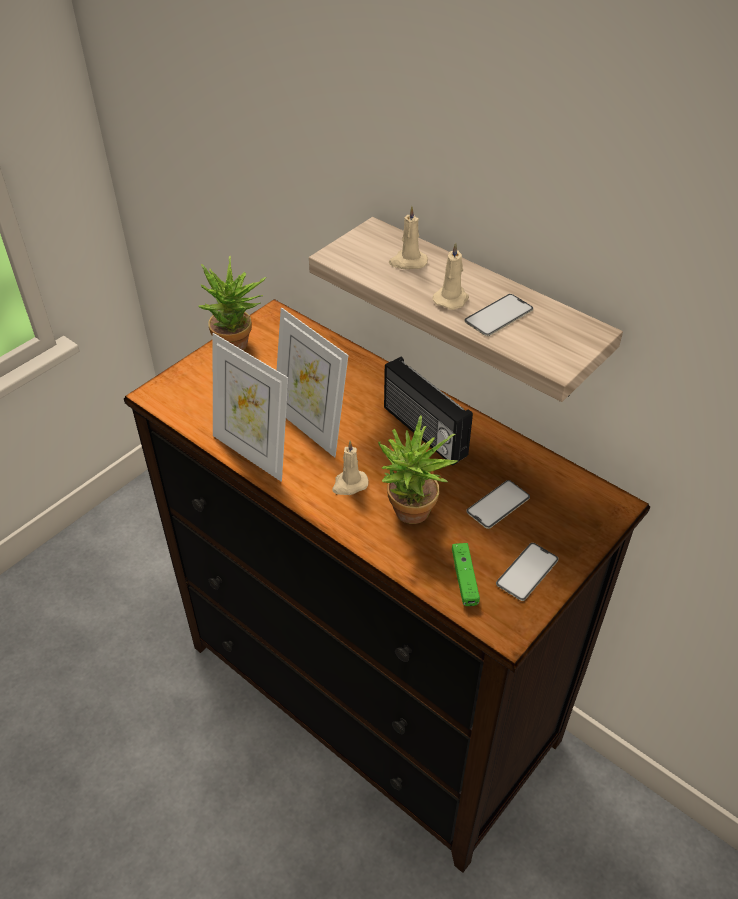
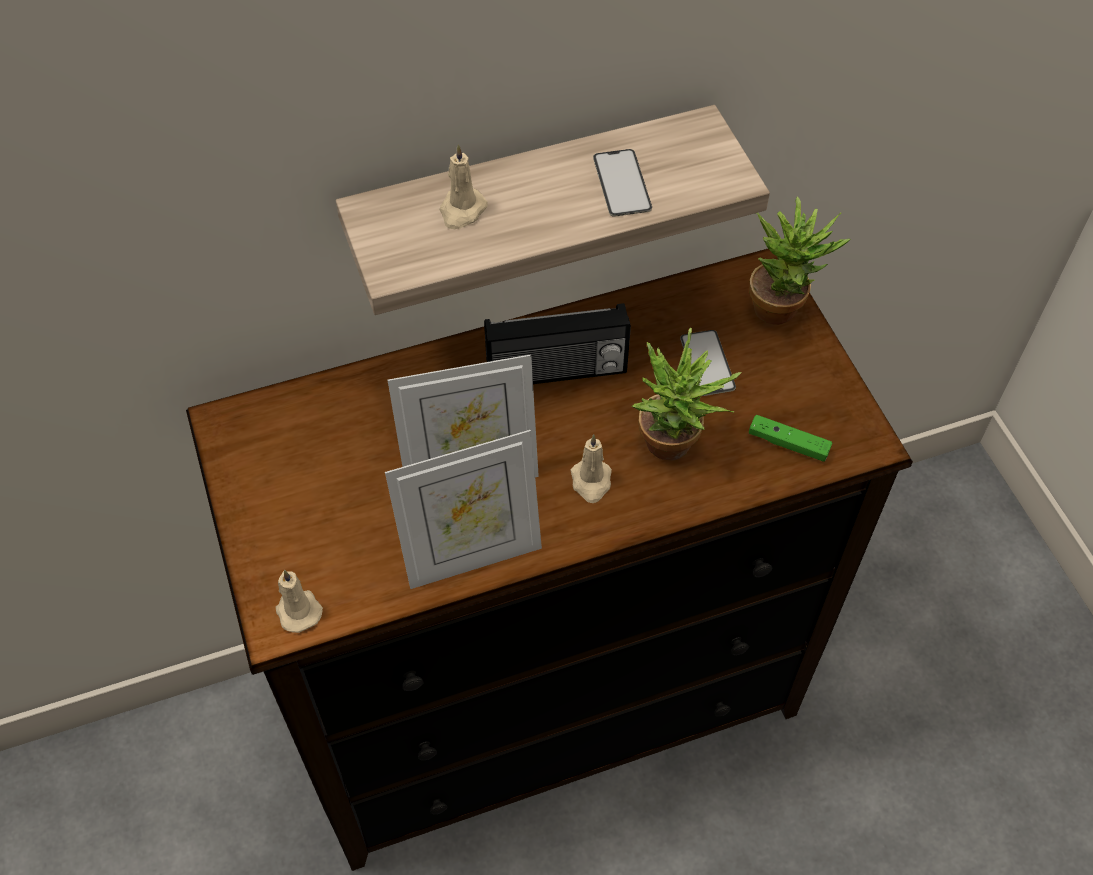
camera: 60 degrees left, 10 degrees up
(238, 346) = (255, 489): potted plant -> potted plant (782, 305)
(451, 298) = (562, 206): beige candle -> beige candle (297, 609)
(527, 571) = (809, 387): phone -> none

